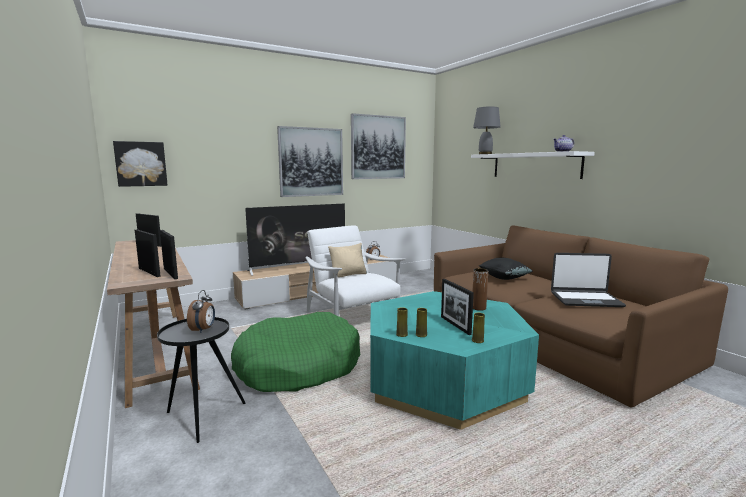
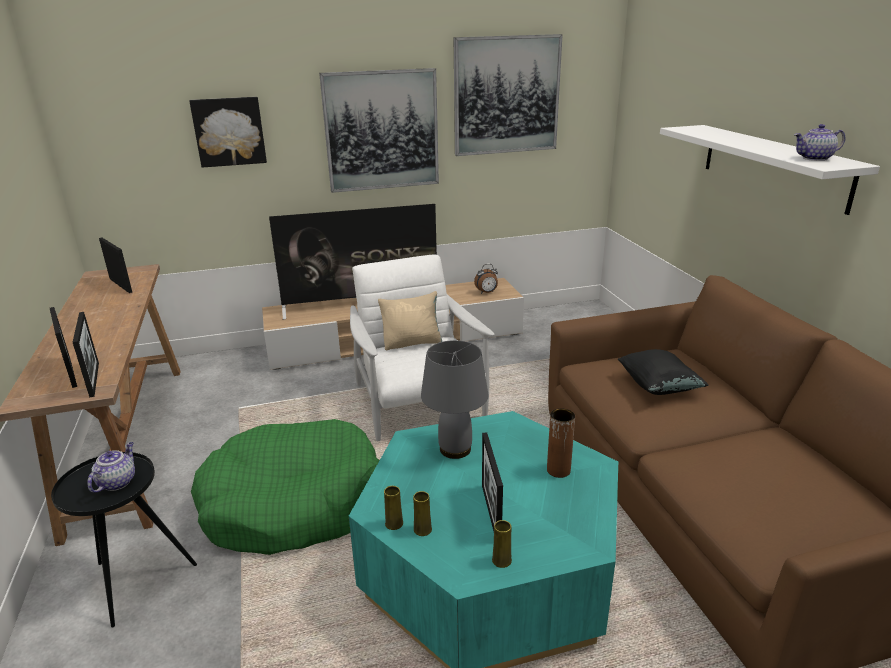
camera: 15 degrees right, 15 degrees up
(141, 164) = (109, 152): picture -> picture (229, 131)
(203, 330) = (117, 482): alarm clock -> teapot
(485, 154) = (687, 129): grey table lamp -> grey table lamp (455, 449)
(585, 299) = (767, 472): laptop -> none

